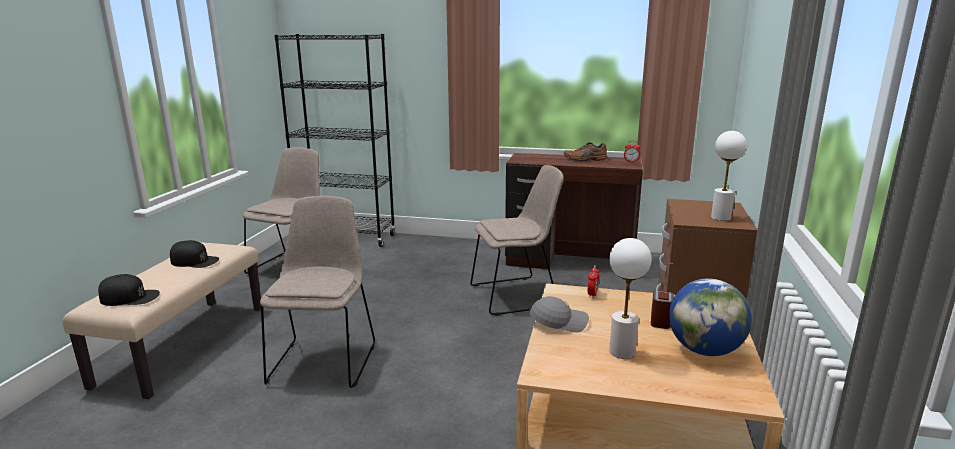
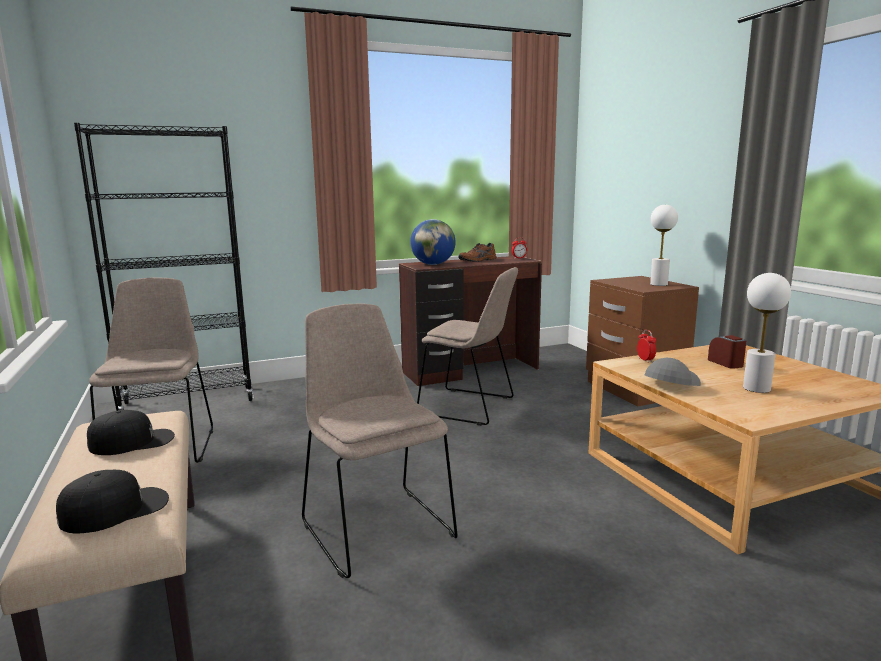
camera: 35 degrees left, 5 degrees down
(516, 295) = (470, 407): beige chair -> beige chair turned 75 degrees clockwise
(704, 350) = (792, 372): globe -> globe (433, 264)

